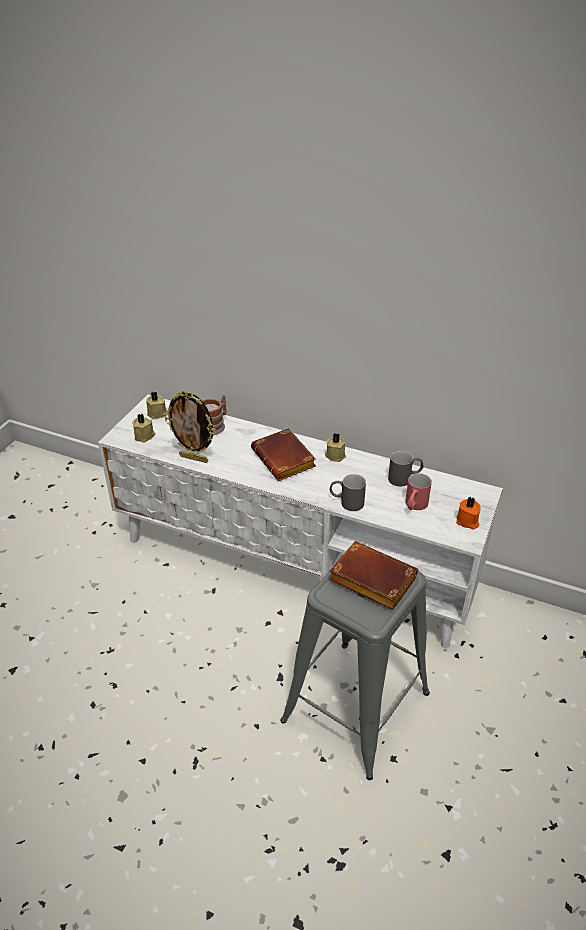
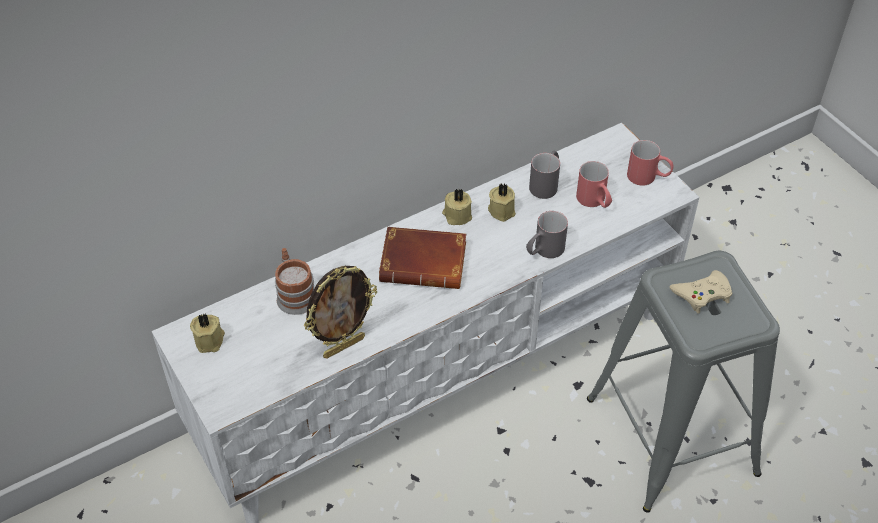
camera: 55 degrees left, 10 degrees up
(145, 436) = (247, 376): beige candle -> beige candle (502, 210)
(369, 580) = (702, 294): brown book -> beige game controller
(467, 522) = (648, 177): orange candle -> red mug

